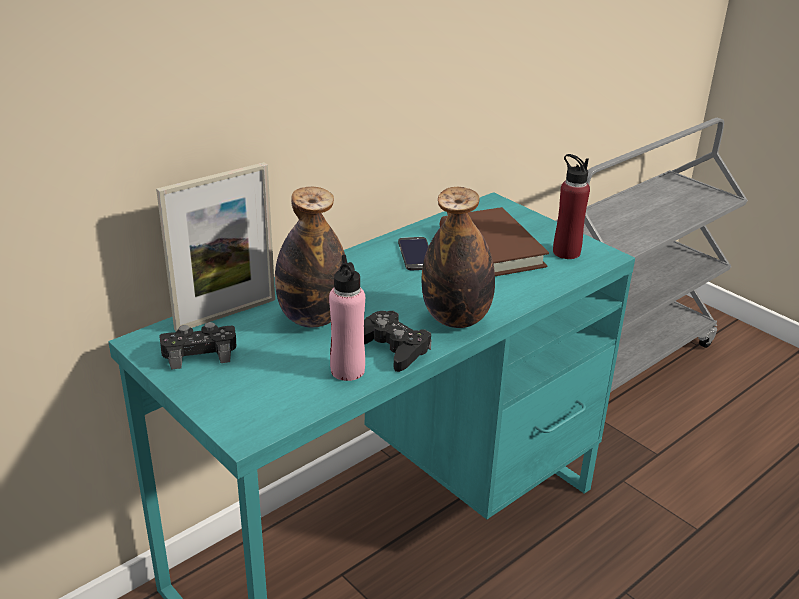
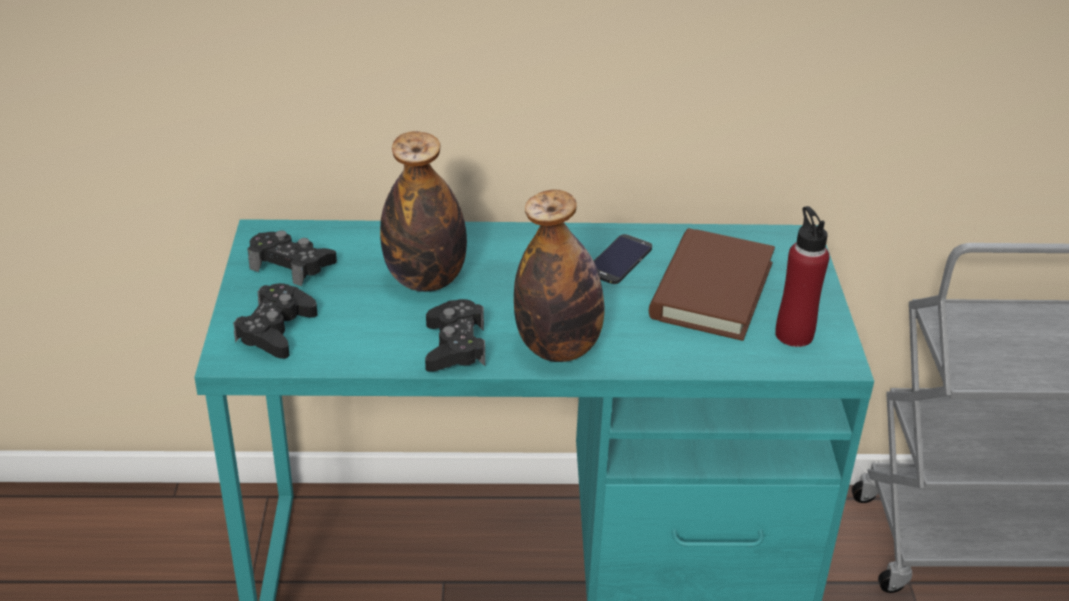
camera: 40 degrees right, 5 degrees up
(226, 314) = (358, 239): picture frame -> none
(253, 399) = (276, 330): none -> black game controller
(347, 370) = (385, 346): pink bottle -> none

